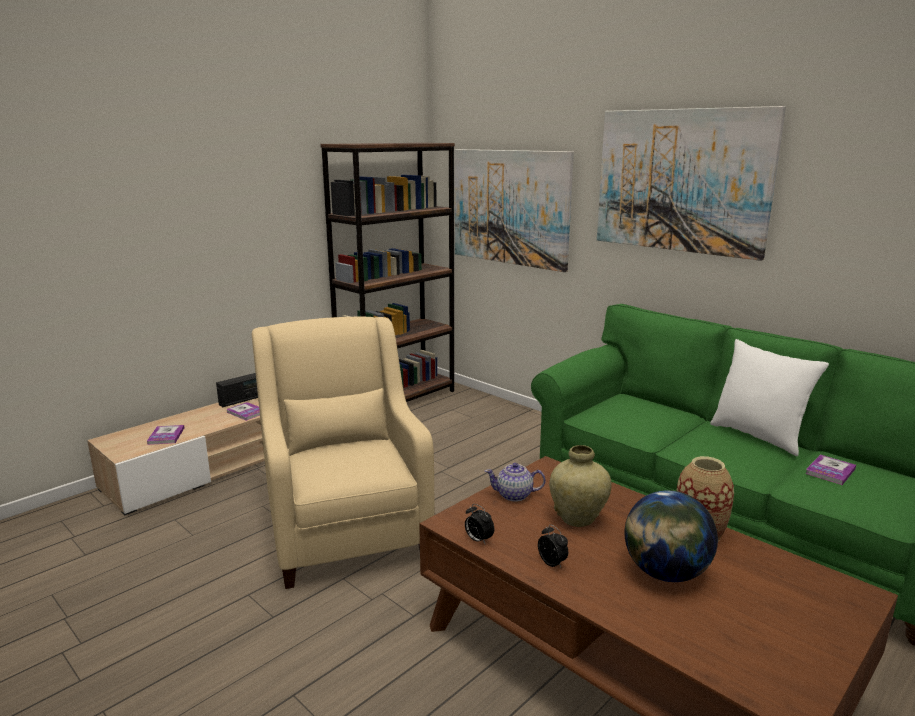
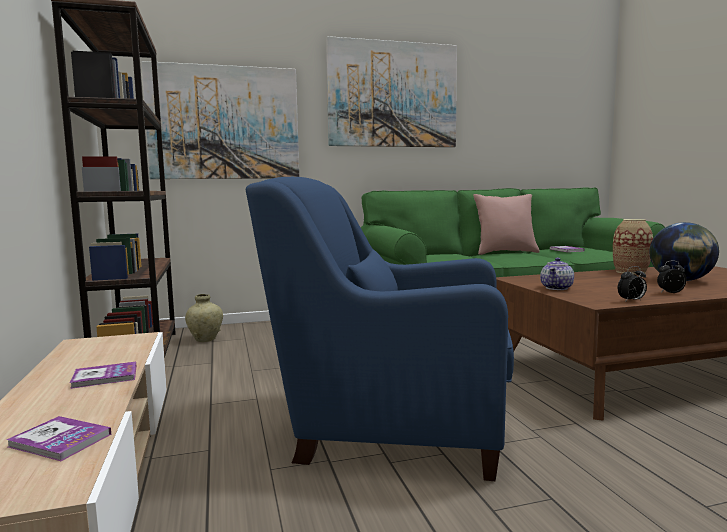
camera: 60 degrees left, 10 degrees down
(241, 400) = (48, 376): radio -> none
(346, 529) = (392, 426): beige armchair -> blue armchair
(578, 518) = (602, 283): beige vase -> beige vase (205, 339)
(758, 436) = (505, 252): white pillow -> pink pillow

